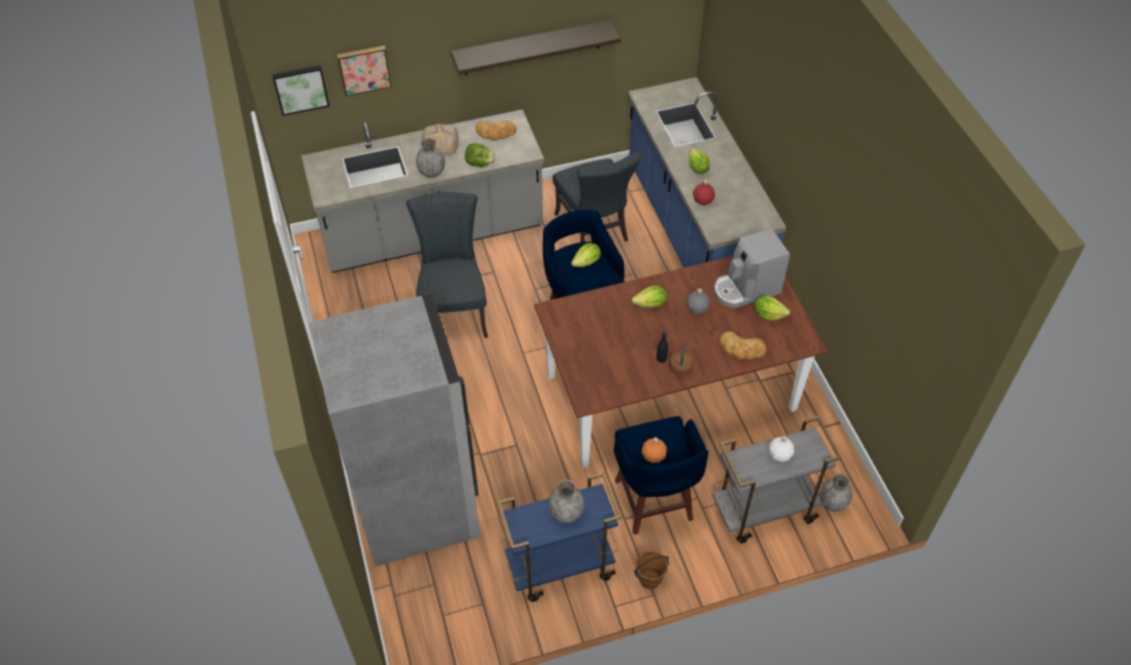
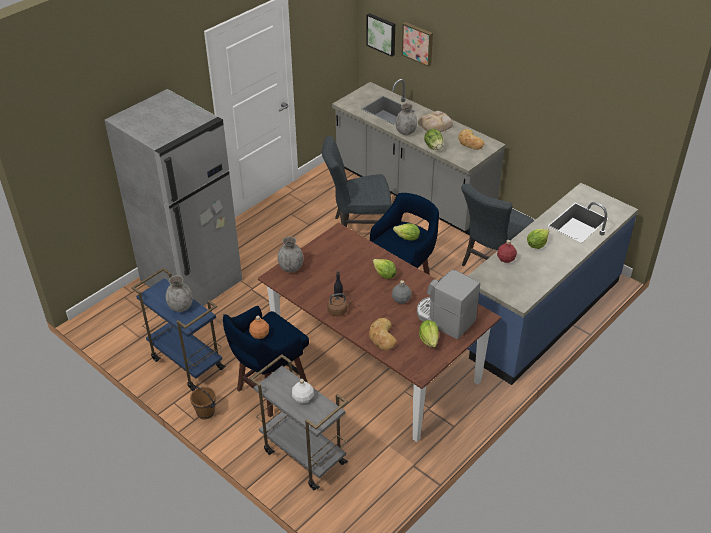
camera: 60 degrees right, 10 degrees down
(454, 310) = (357, 228): grey chair -> grey chair turned 150 degrees counterclockwise
(532, 47) = (524, 98): shelf -> none
(832, 503) = (342, 498): grey vase -> grey vase (291, 268)

